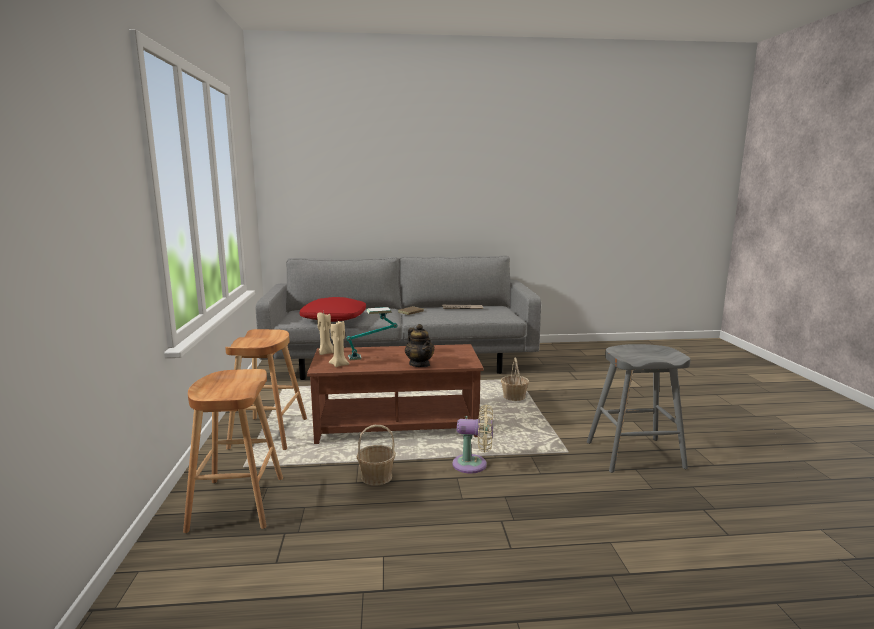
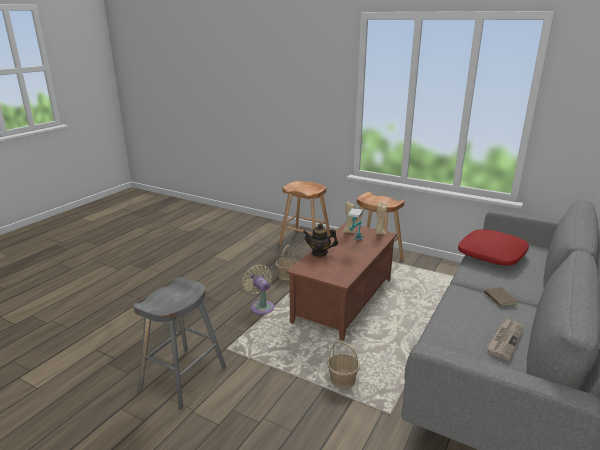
camera: 125 degrees right, 10 degrees up
(473, 465) = (261, 306): beige fan -> beige fan turned 105 degrees clockwise

